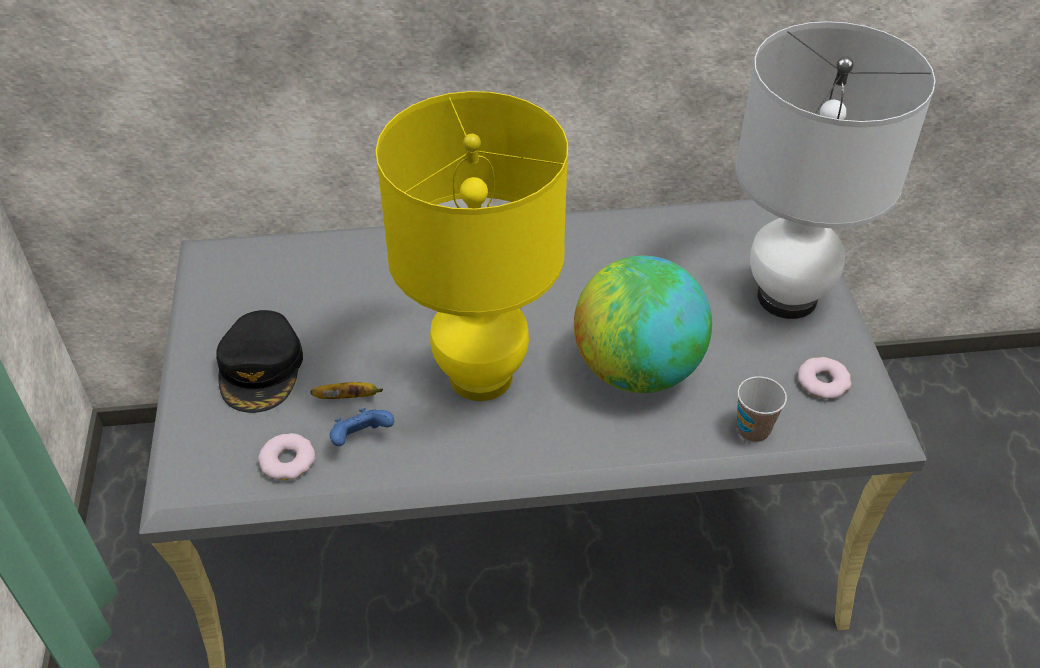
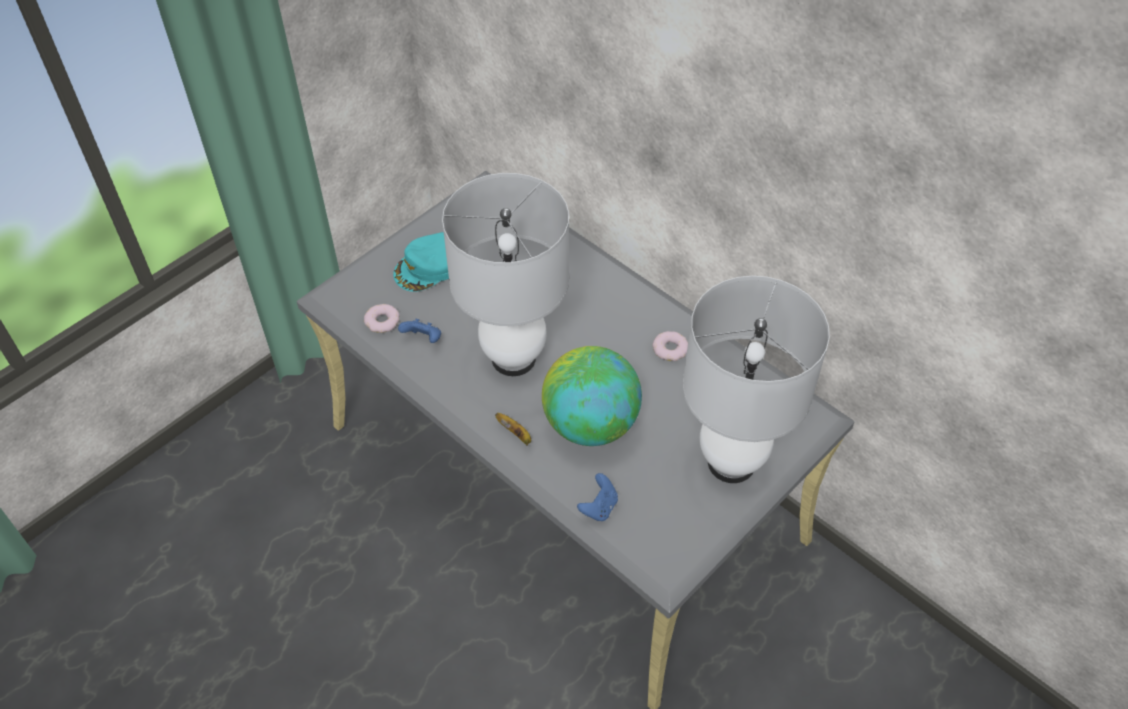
camera: 50 degrees right, 5 degrees up
(261, 368) = (429, 267): black cap -> turquoise cap
(348, 398) = (444, 315): banana -> banana (516, 434)
(481, 377) = (513, 359): yellow table lamp -> white table lamp
(753, 430) = (599, 507): cup -> blue game controller
(823, 382) = (674, 521): donut -> donut (670, 349)

